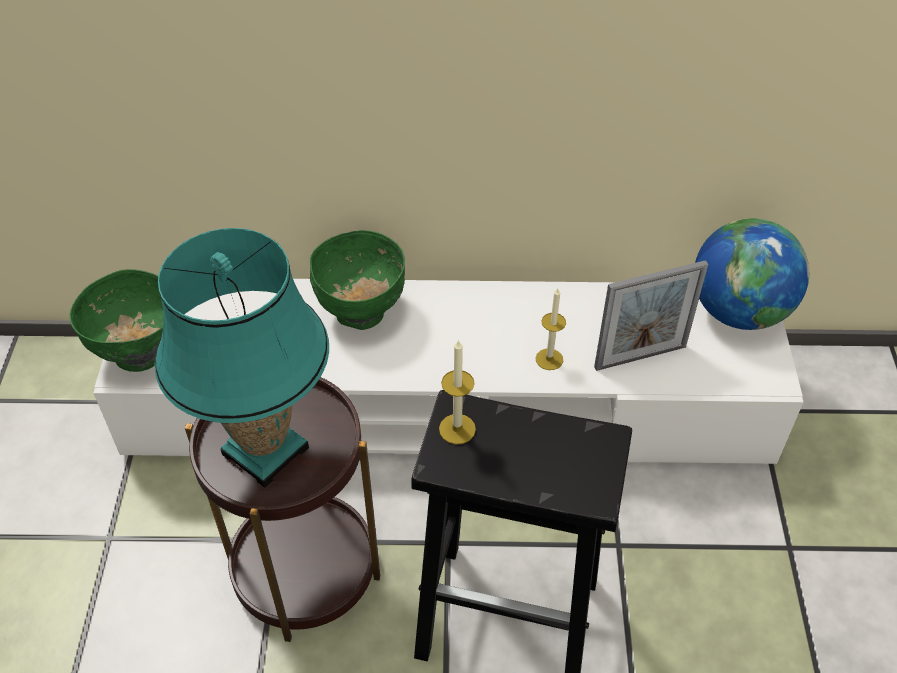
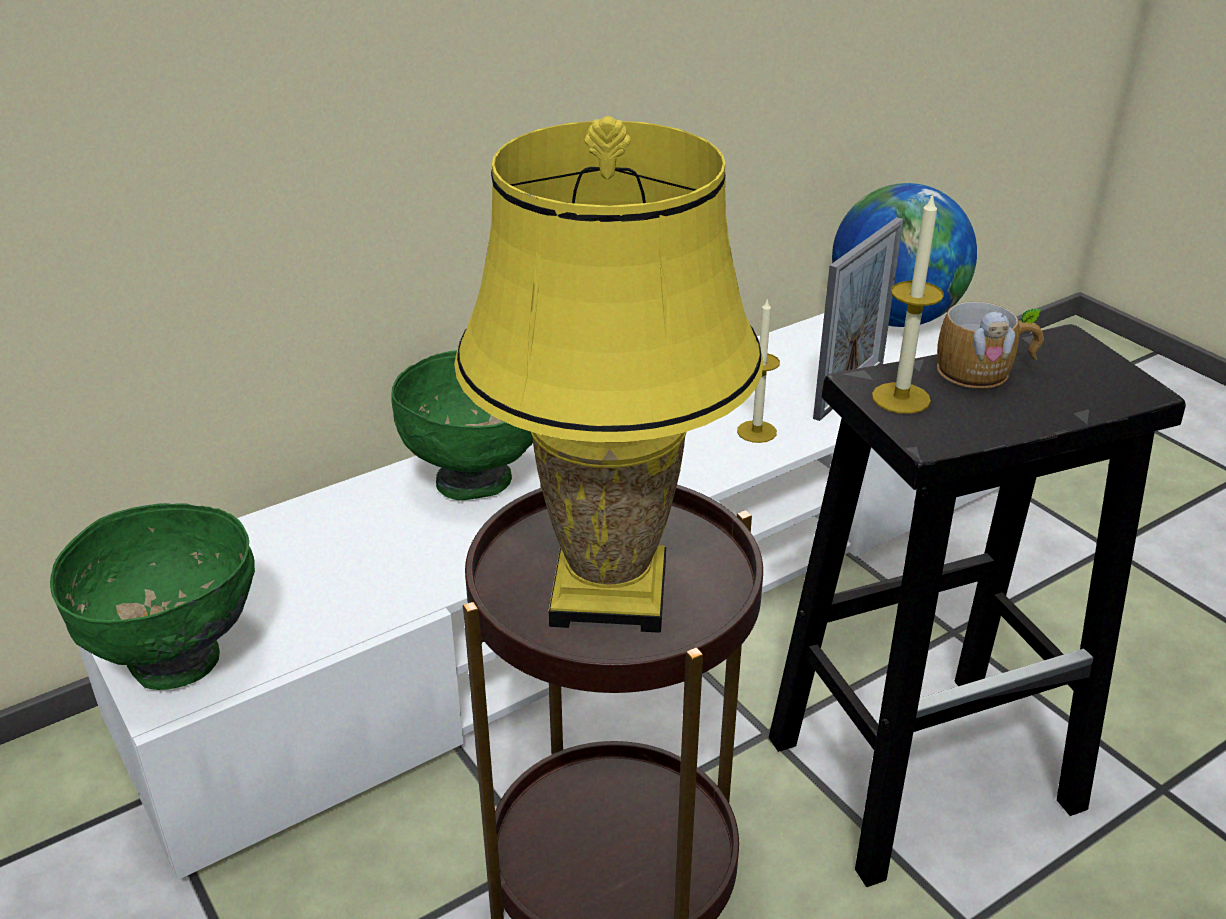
camera: 35 degrees left, 15 degrees down
(265, 450) = (608, 593): turquoise table lamp -> yellow table lamp
(531, 435) = (986, 371): none -> mug

